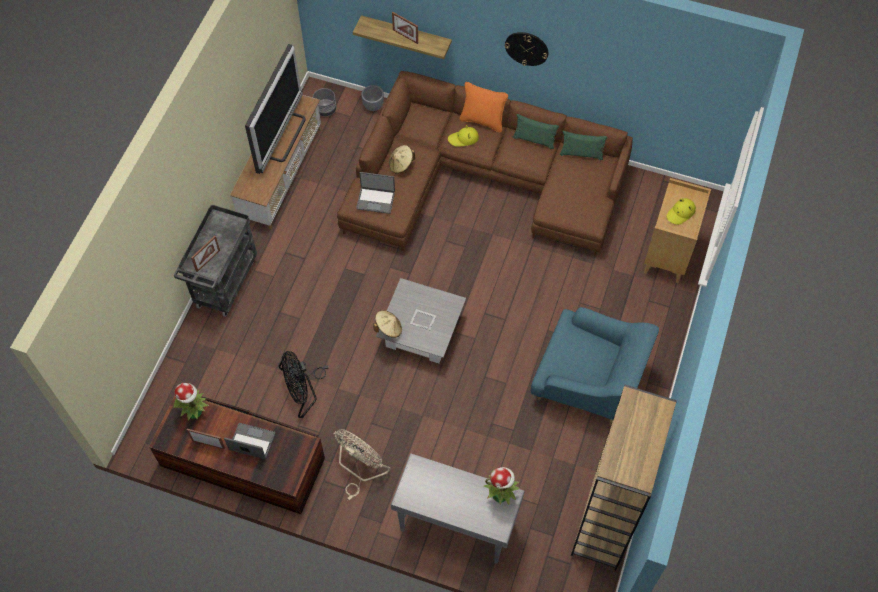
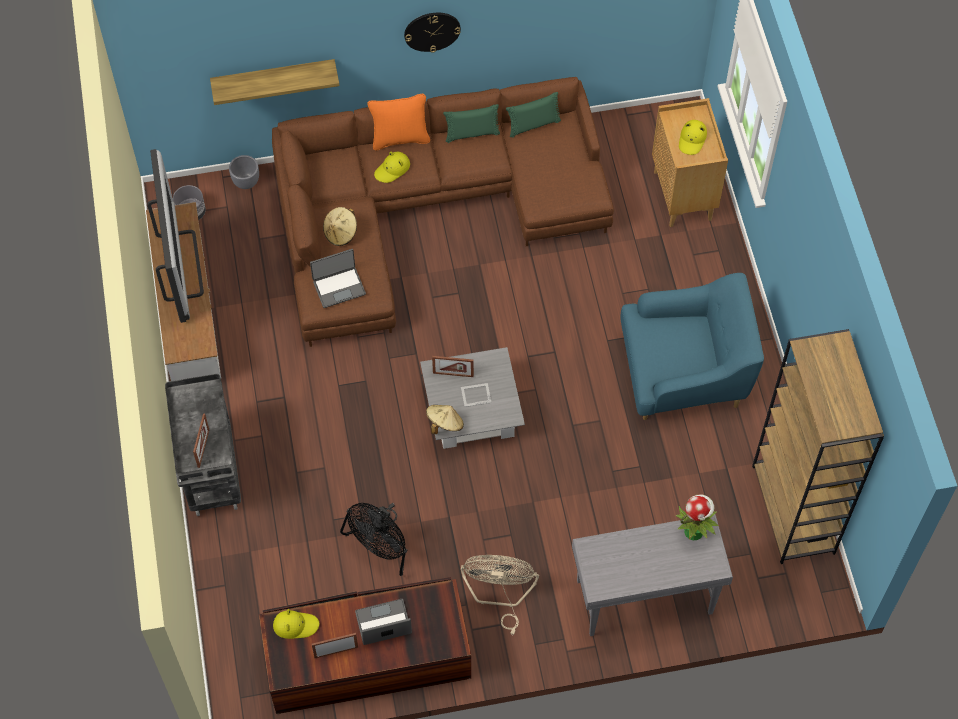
camera: 30 degrees left, 0 degrees up
(195, 411) = (295, 625): potted plant -> yellow hat
(405, 36) = (279, 79): picture frame -> picture frame (453, 374)

